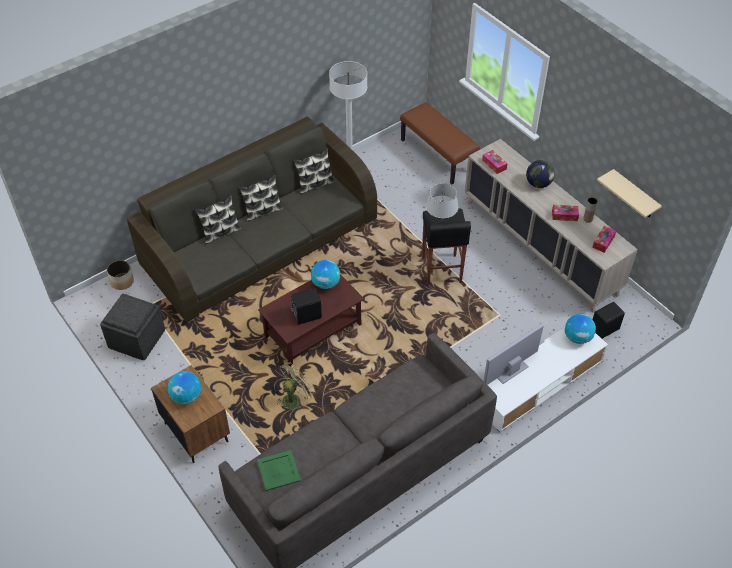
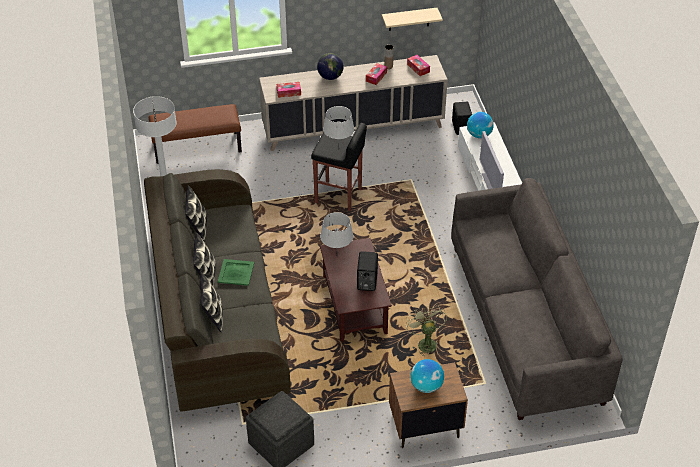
camera: 65 degrees left, 5 degrees down
(122, 281) = (193, 436): planter -> none
(279, 470) = (536, 347): green tray -> green tray (236, 272)
(326, 283) = (336, 256): globe -> grey table lamp

